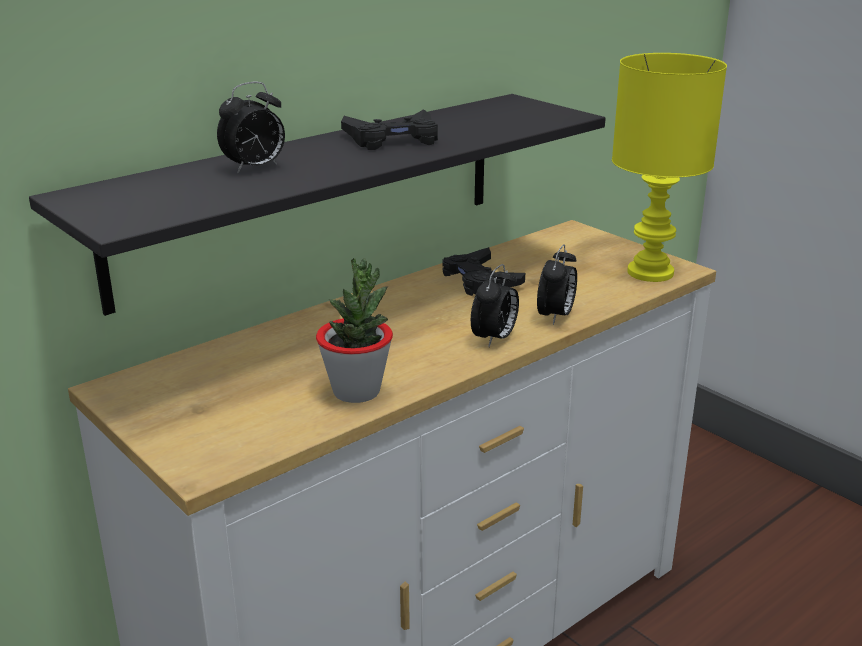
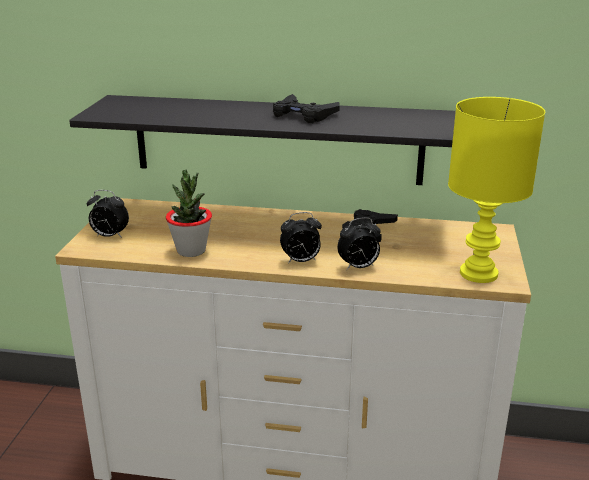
camera: 50 degrees right, 0 degrees up
(255, 168) = (204, 109): alarm clock -> alarm clock (109, 236)

